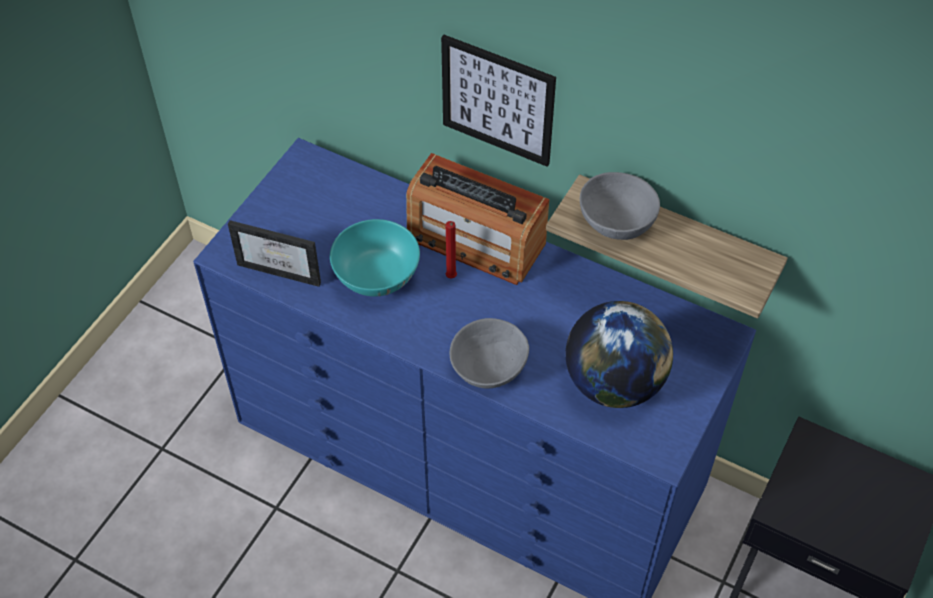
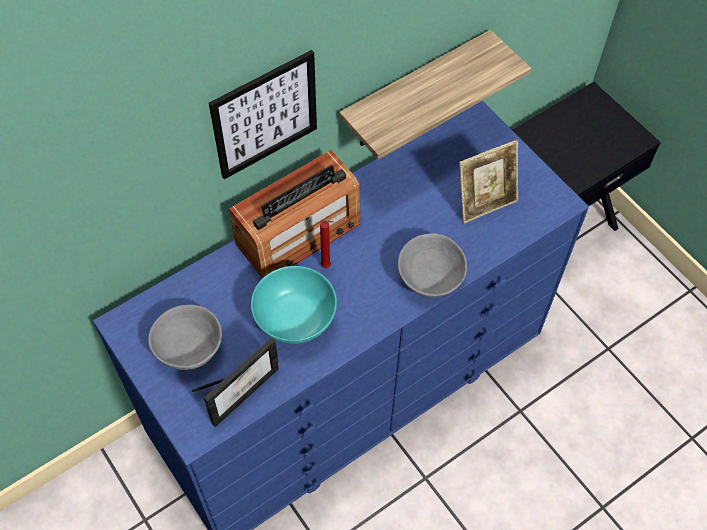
camera: 65 degrees left, 5 degrees up
(614, 383) = (485, 203): globe -> picture frame
(616, 223) = (403, 110): grey bowl -> grey bowl (190, 348)

